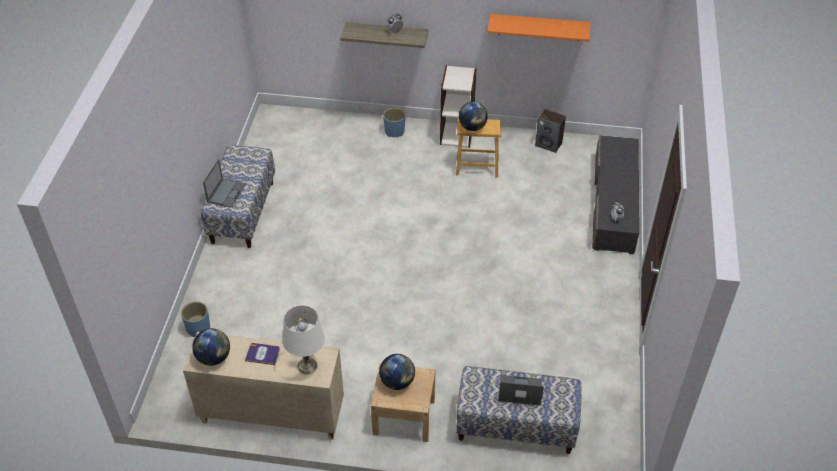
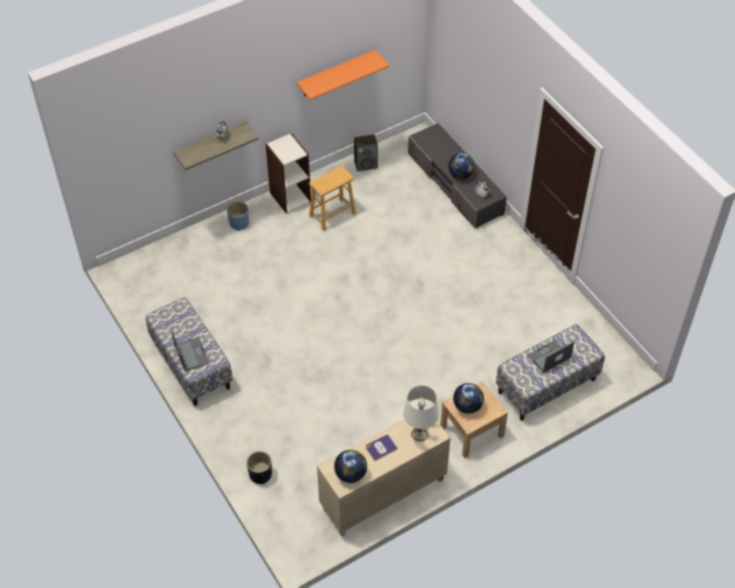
camera: 40 degrees left, 5 degrees up
(198, 328) = (260, 474): blue planter -> black planter
(472, 127) = (327, 184): globe -> globe (460, 175)

